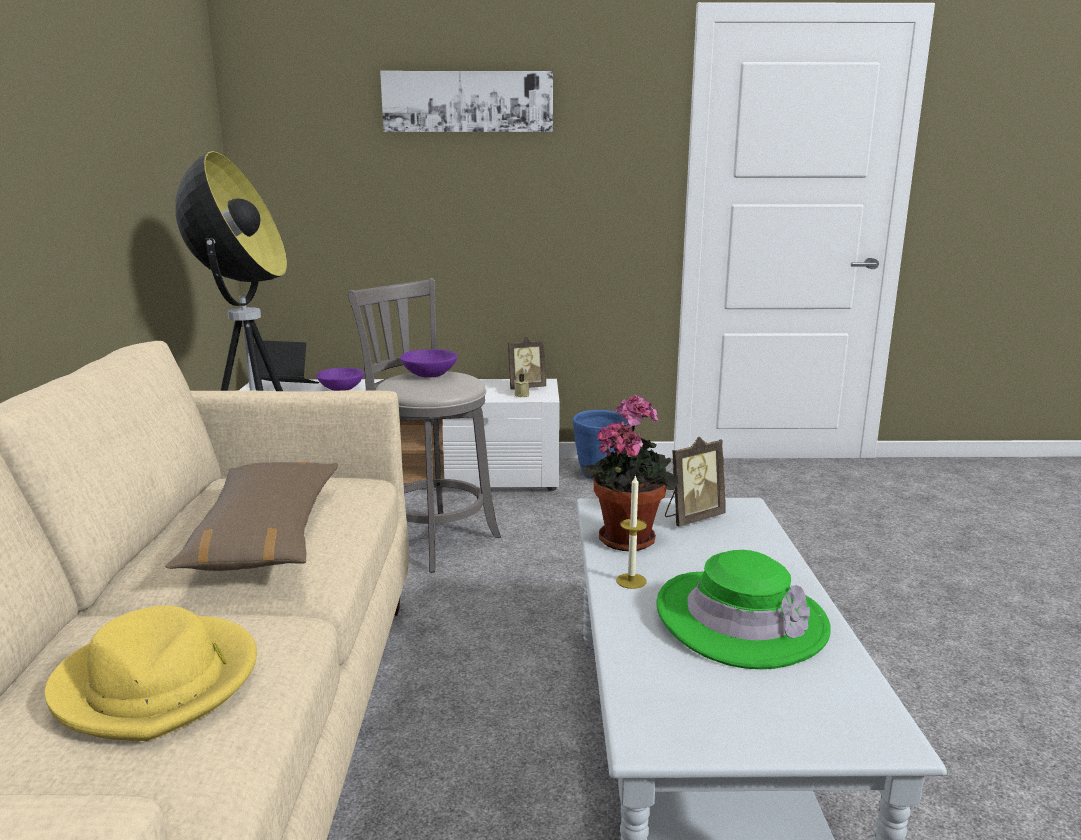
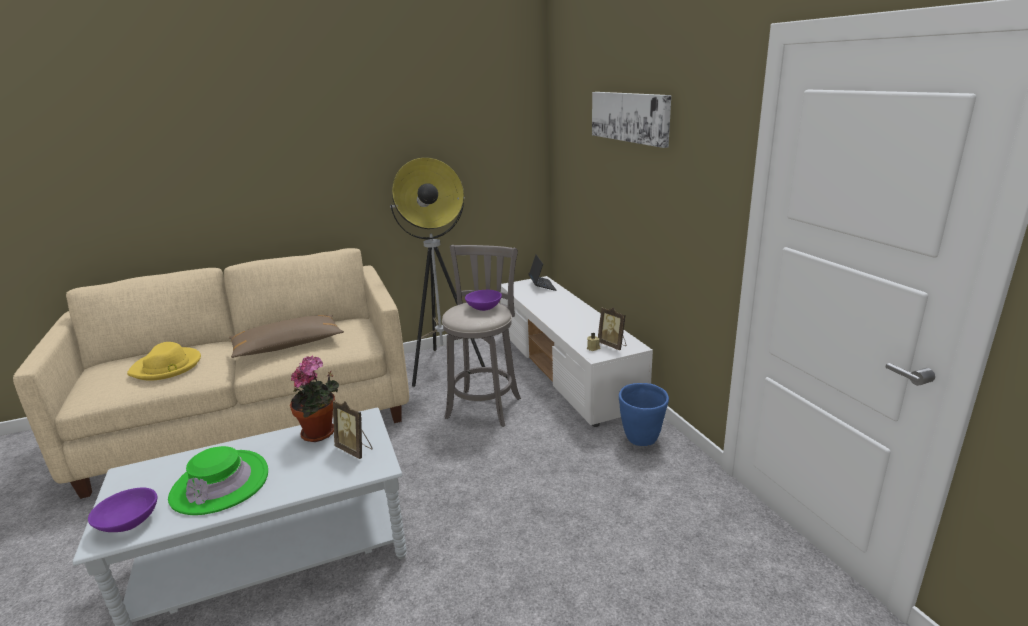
camera: 70 degrees right, 5 degrees up
(341, 389) = (550, 299): purple bowl -> purple bowl (129, 523)
(631, 581) = (266, 444): candle -> none

